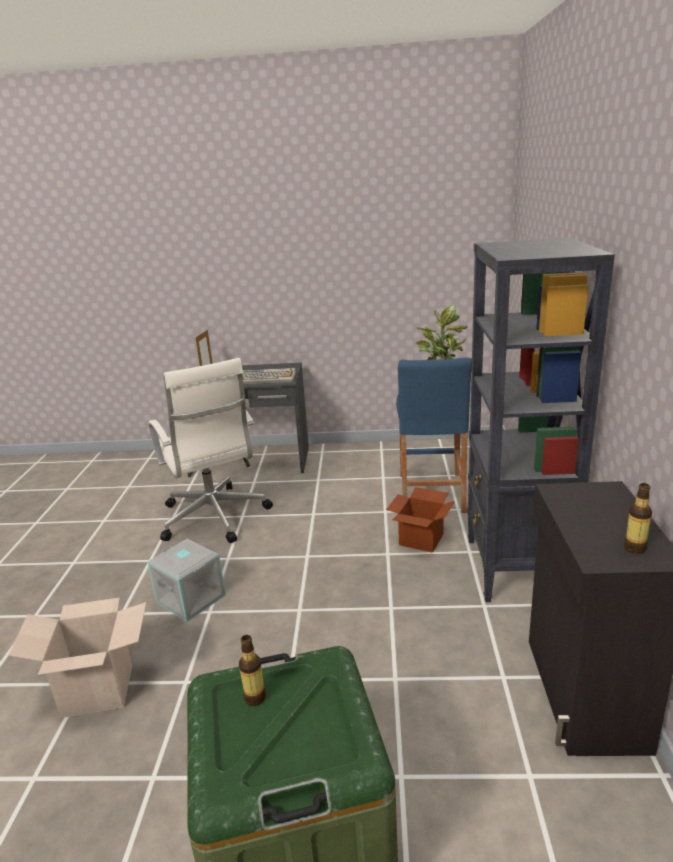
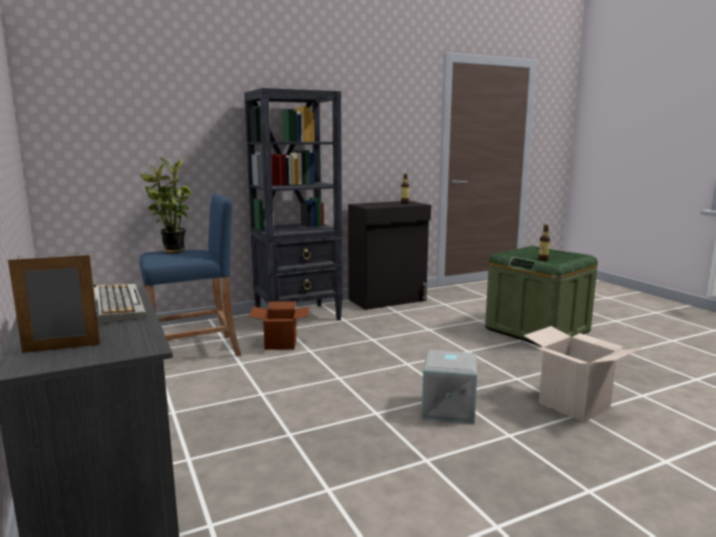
camera: 120 degrees left, 10 degrees down
(214, 518) = (306, 452): white office chair -> none

